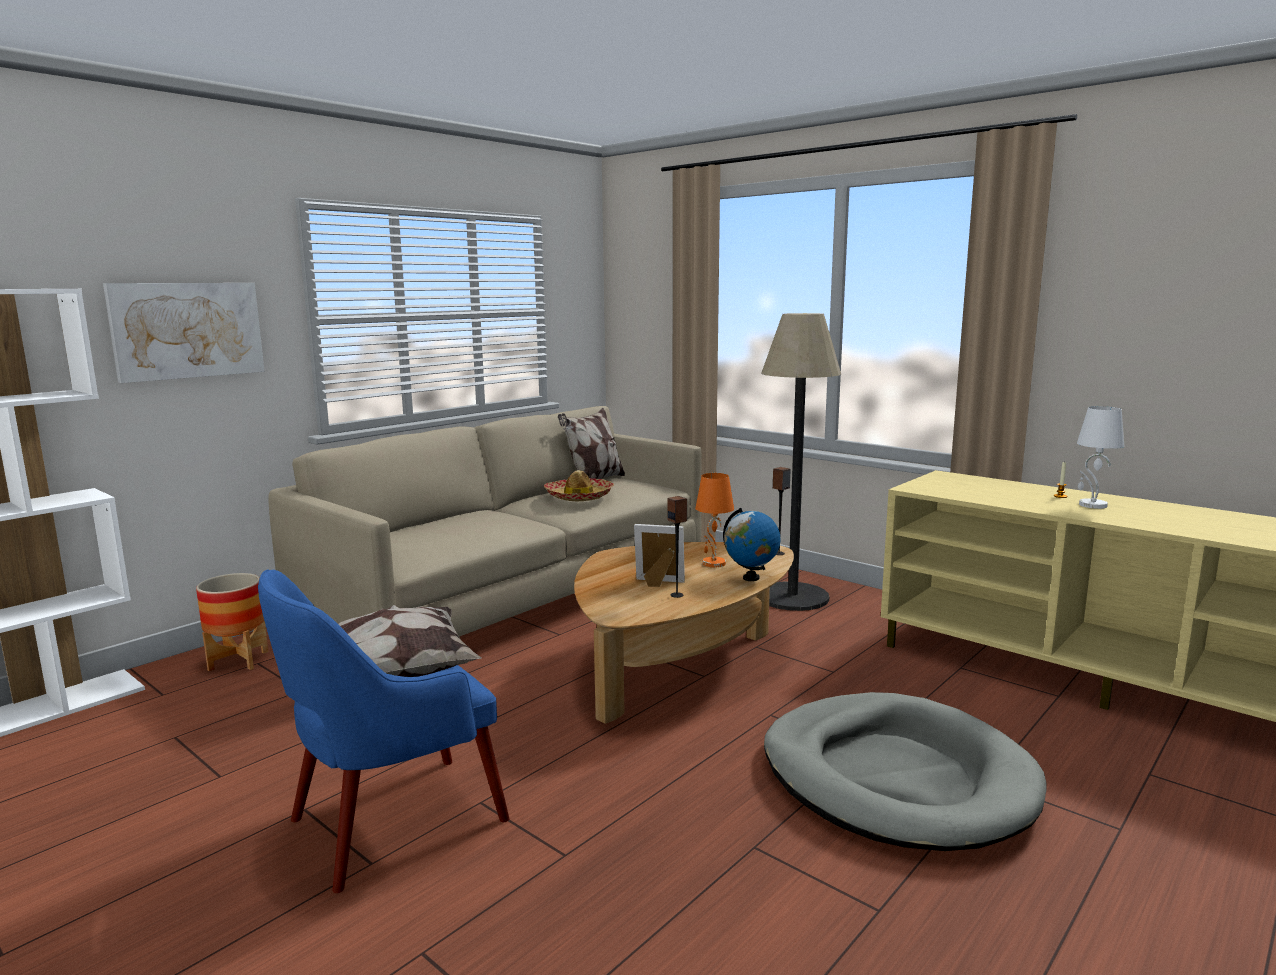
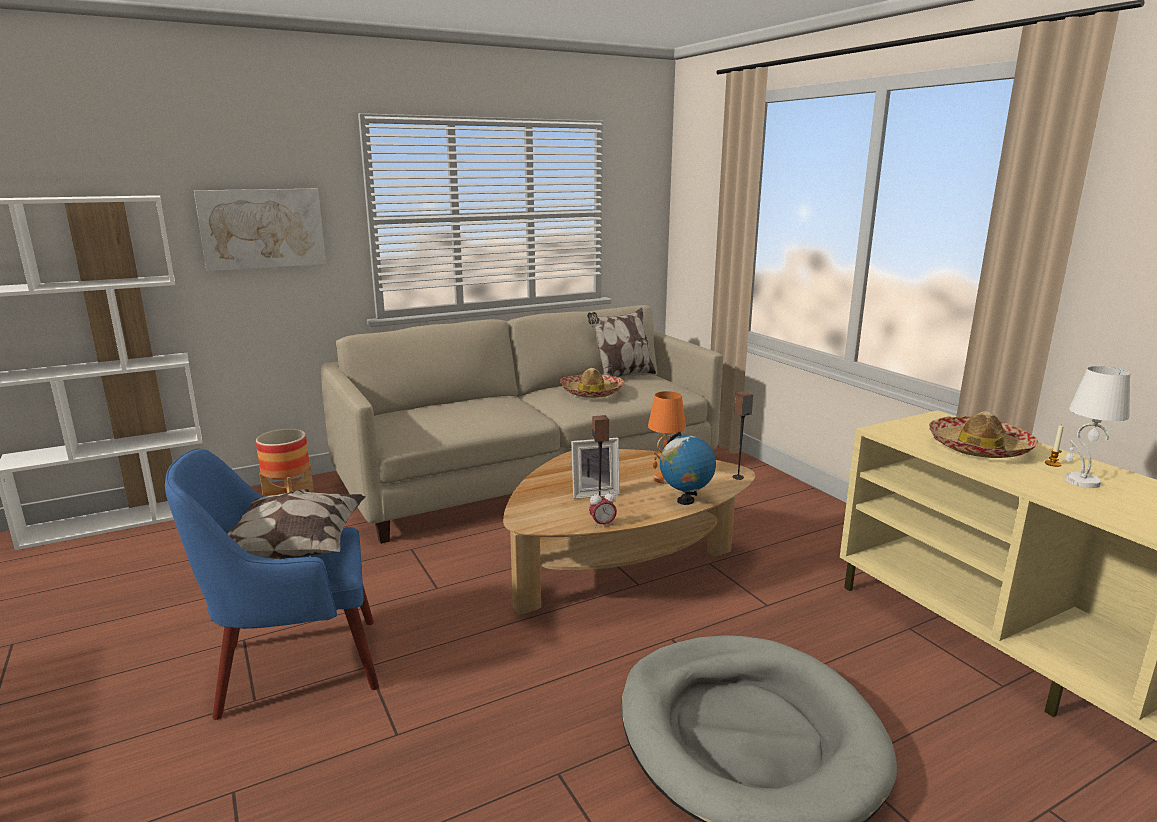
camera: 20 degrees right, 5 degrees up
(658, 583) = (594, 493): picture frame -> picture frame turned 135 degrees clockwise
(693, 607) = (602, 524): none -> alarm clock
(792, 597) = (783, 516): floor lamp -> none
(997, 492) = (979, 448): none -> hat

